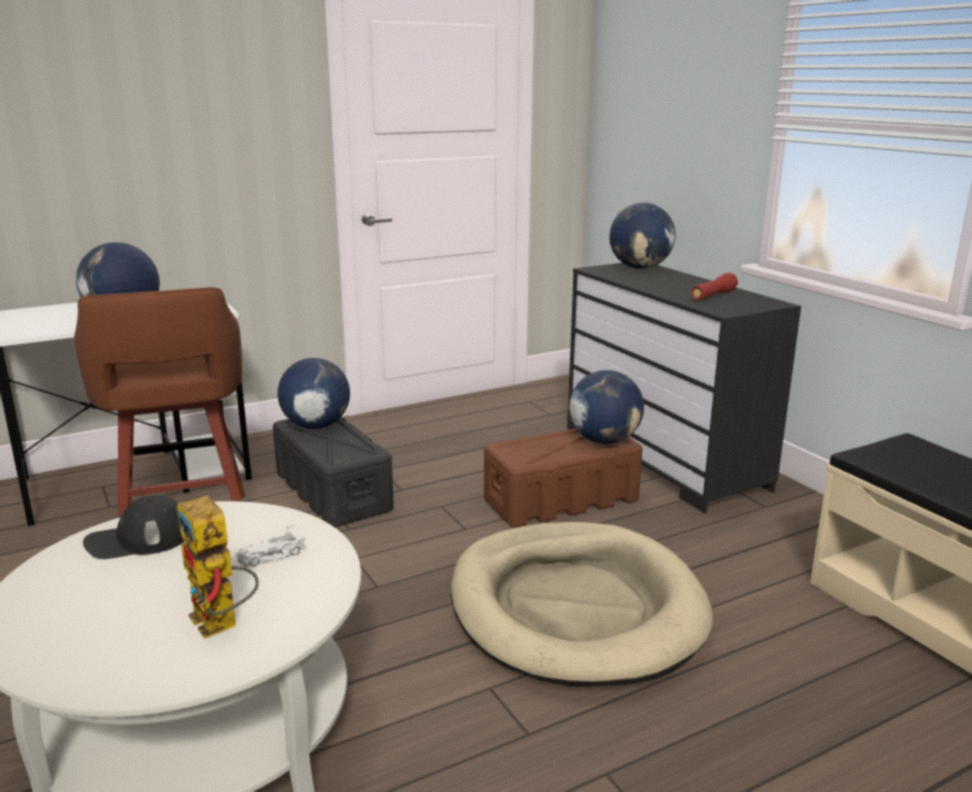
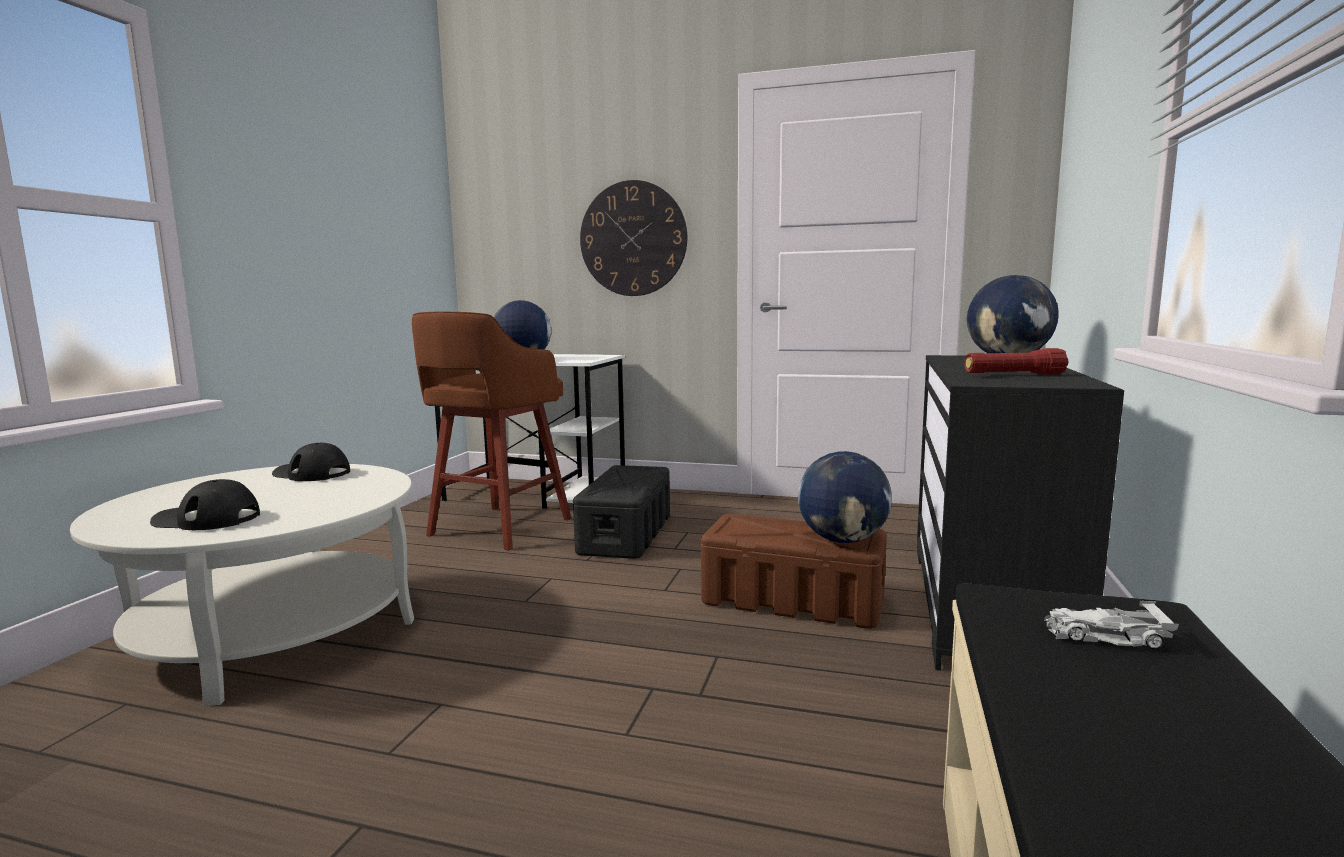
camera: 45 degrees right, 10 degrees down
(208, 146) = (633, 239): none -> wall clock
(222, 625) = (207, 519): toy robot -> black cap
(270, 555) = (327, 498): white toy car -> white toy car (1104, 636)
(316, 426) = (631, 473): globe -> none
(575, 608) = (623, 685): beige dog bed -> none

